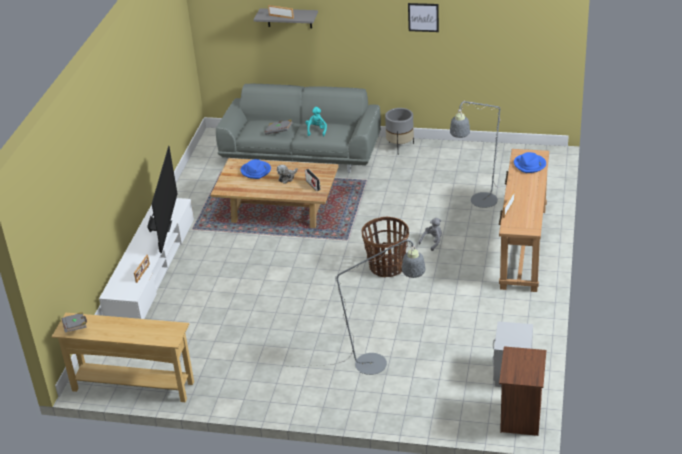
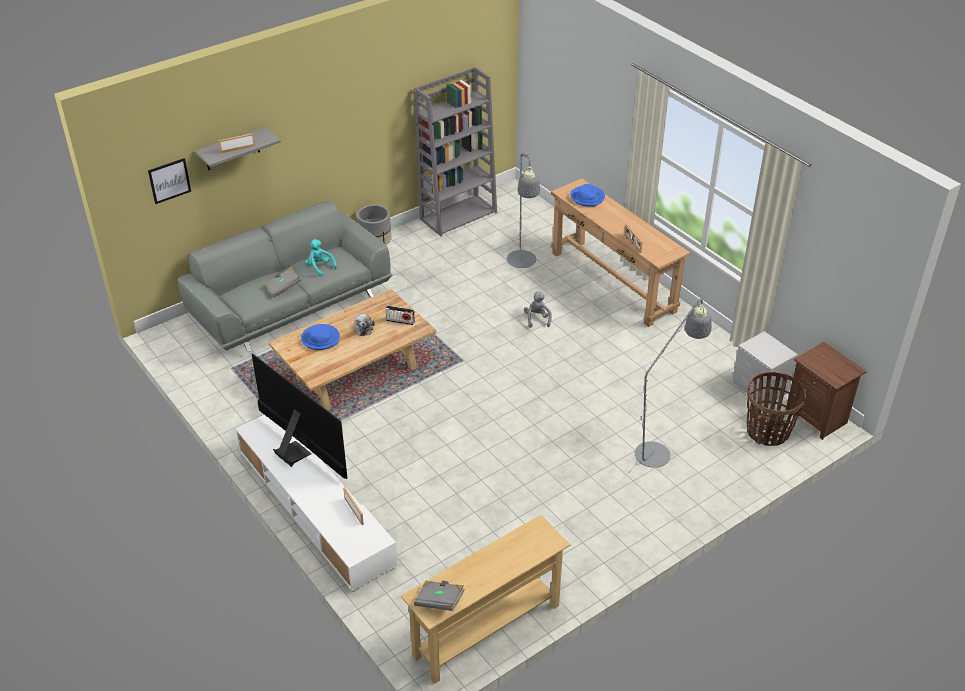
camera: 50 degrees left, 5 degrees up
(387, 267) = (535, 364): basket -> basket (767, 432)
(423, 17) = (379, 92): picture -> picture (169, 180)
(487, 151) = (458, 215): none -> grey bookcase

